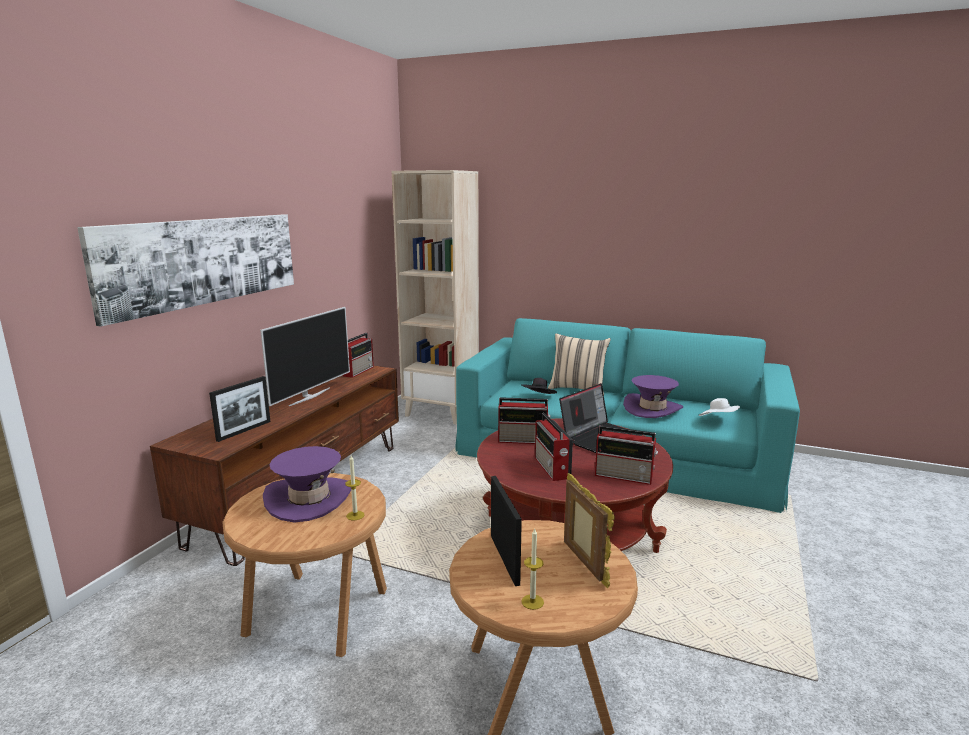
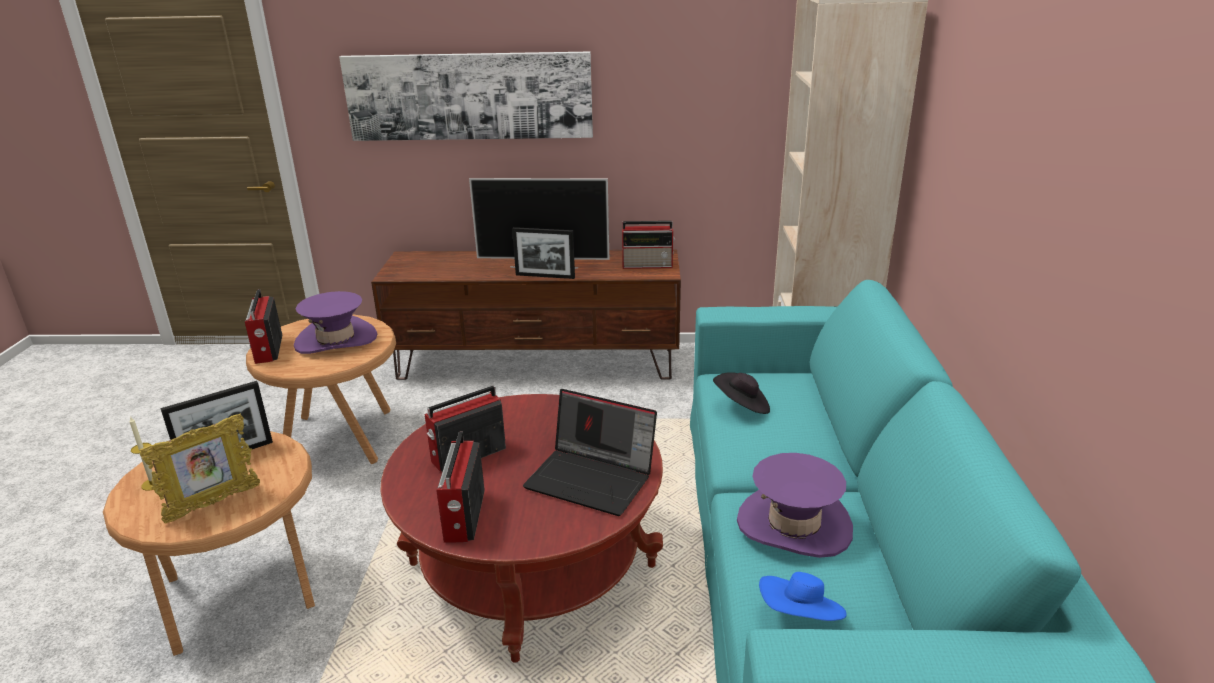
camera: 70 degrees right, 10 degrees up
(244, 431) = (438, 270): picture frame -> picture frame (545, 276)
(355, 515) = (307, 367): candle -> none
(524, 440) = (548, 420): radio -> radio (268, 350)
(578, 389) = (824, 433): beige pillow -> none
(718, 420) = (800, 617): white hat -> blue hat

